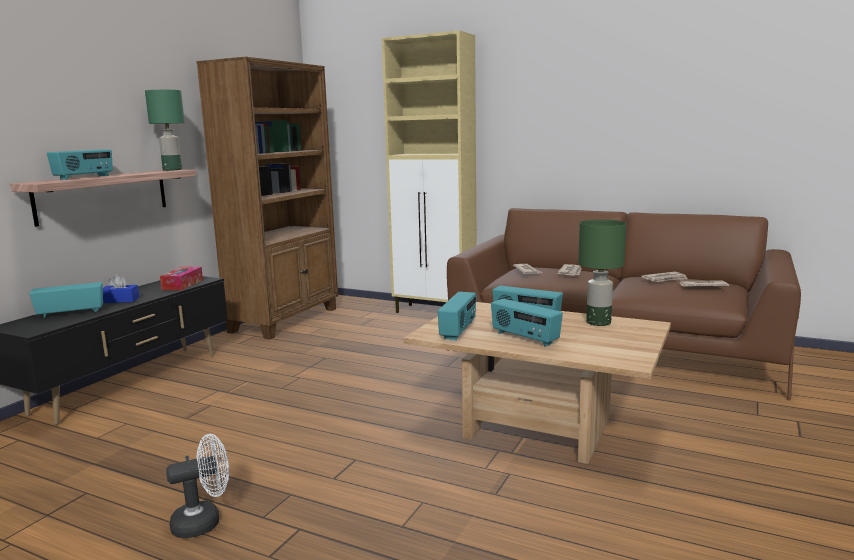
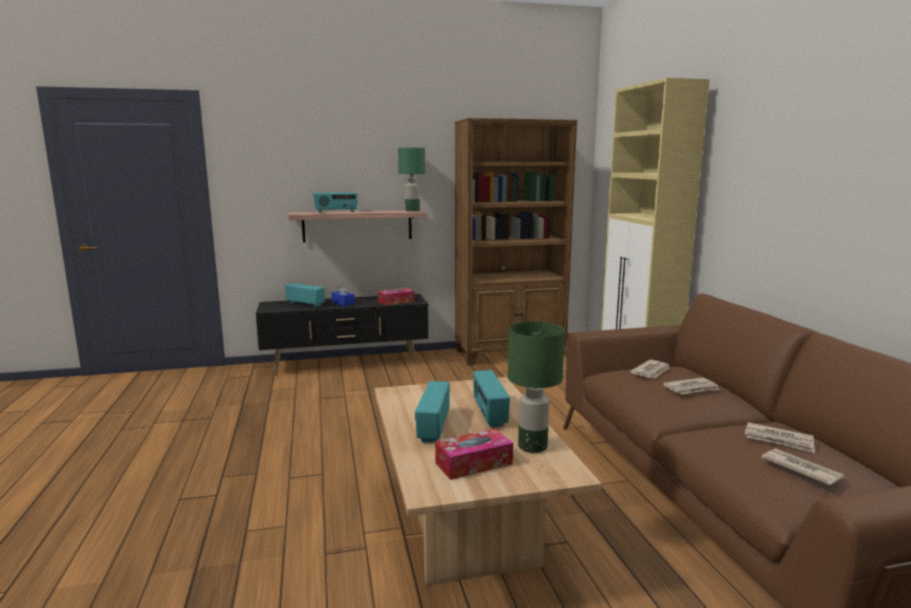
camera: 50 degrees right, 0 degrees up
(204, 522) = (204, 462): white fan -> none
(458, 330) = (417, 399): radio -> none
(604, 341) = (473, 463): none -> tissue box

